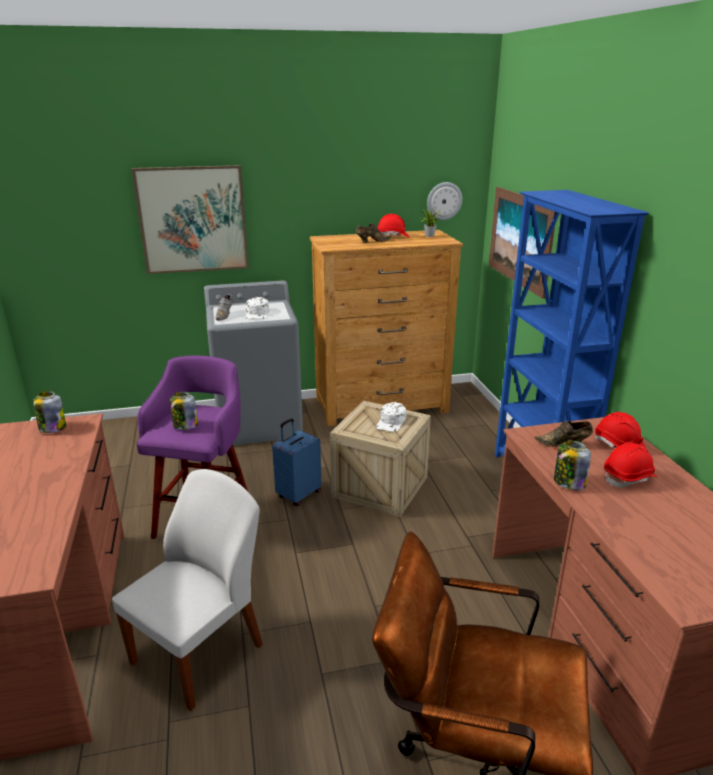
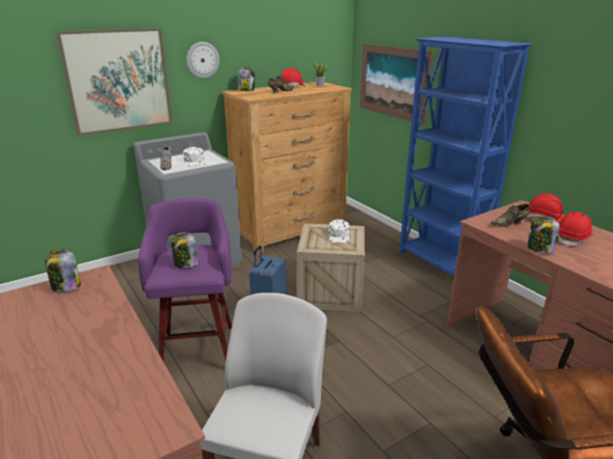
camera: 20 degrees left, 0 degrees up
(337, 237) = (246, 90): none -> jar
(444, 201) = (322, 57): wall clock -> wall clock (202, 60)

